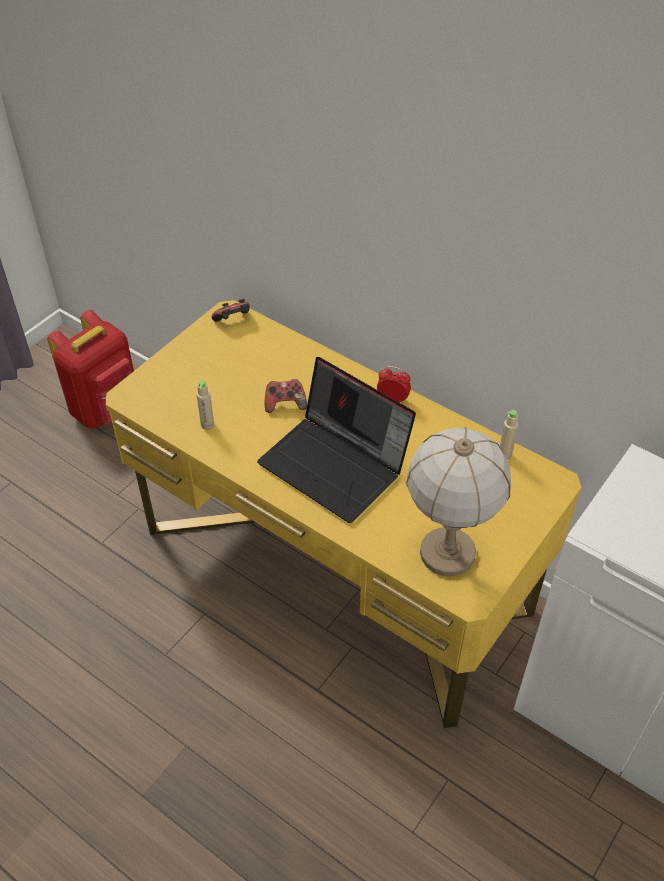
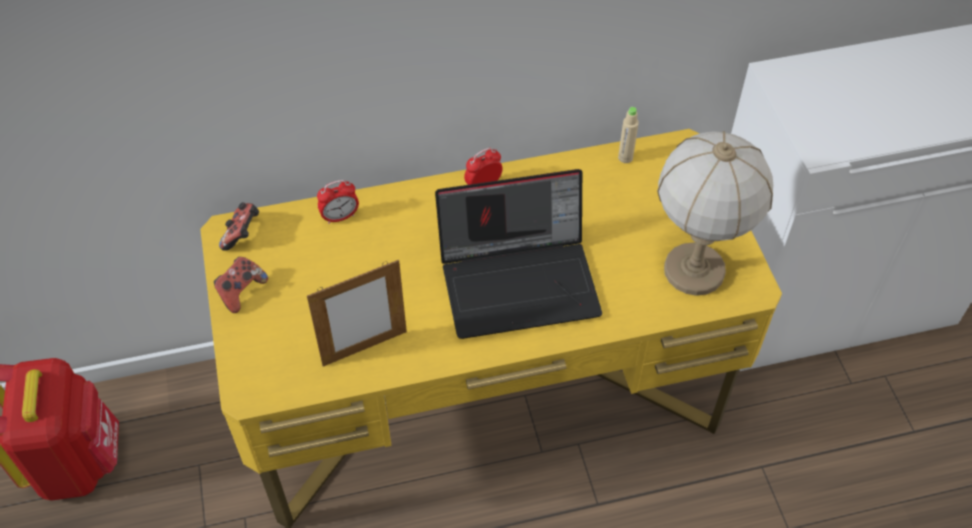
camera: 50 degrees left, 5 degrees up
(207, 425) = (364, 348): beige bottle -> picture frame
(285, 404) = (404, 268): game controller -> game controller (241, 291)
(292, 351) = (340, 217): none -> alarm clock

